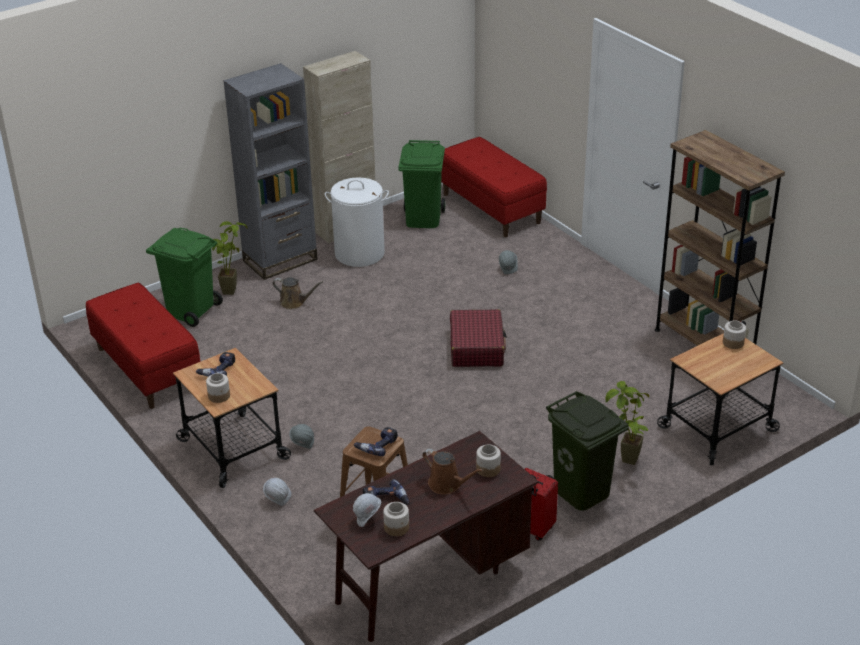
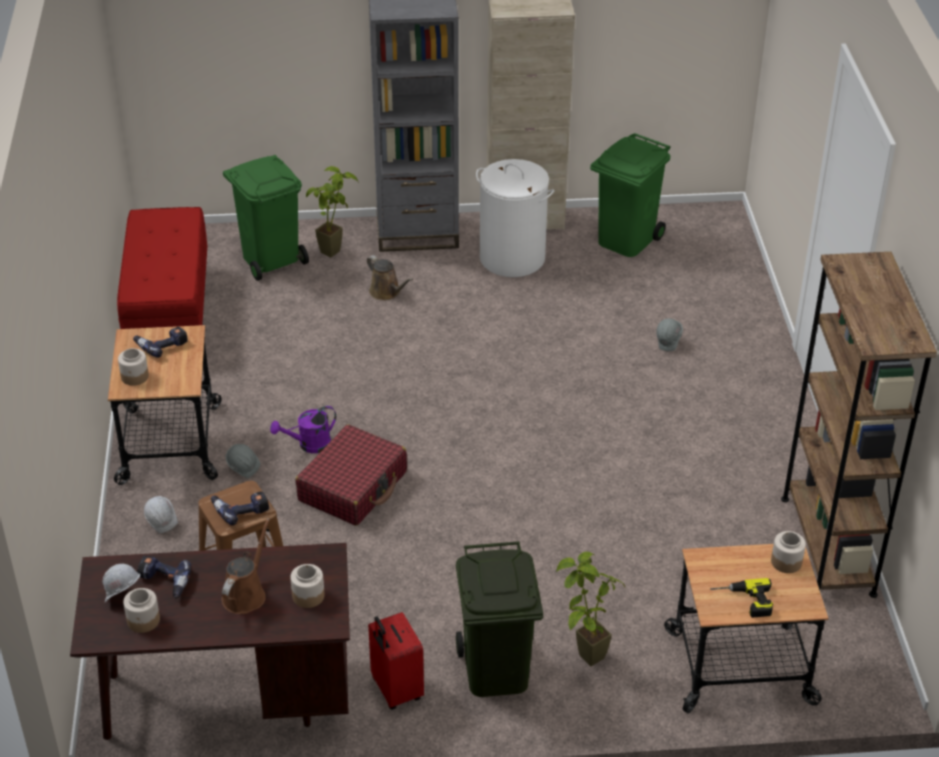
camera: 30 degrees right, 5 degrees up
(333, 413) = (309, 445): none -> purple watering can
(447, 485) = (246, 594): brown watering can -> brown watering can turned 135 degrees counterclockwise
(477, 347) = (540, 431): red suitcase -> red suitcase (353, 486)
(491, 208) = (721, 256): red bench -> none
(731, 372) = (743, 602): none -> power drill

